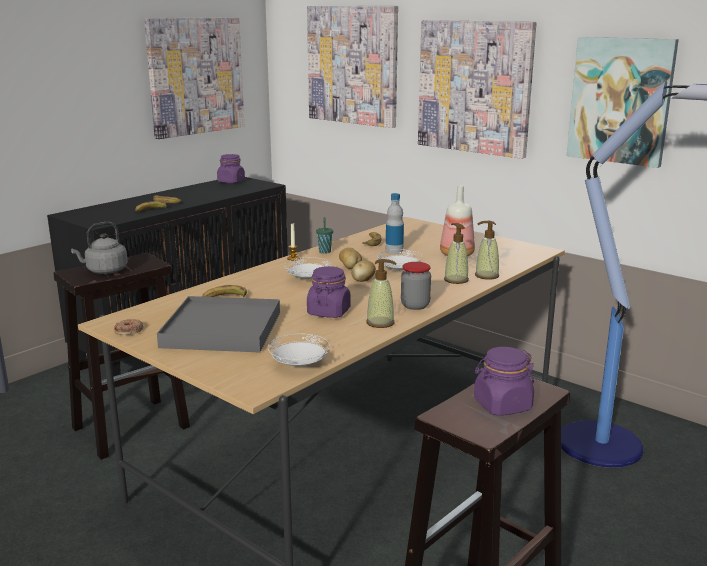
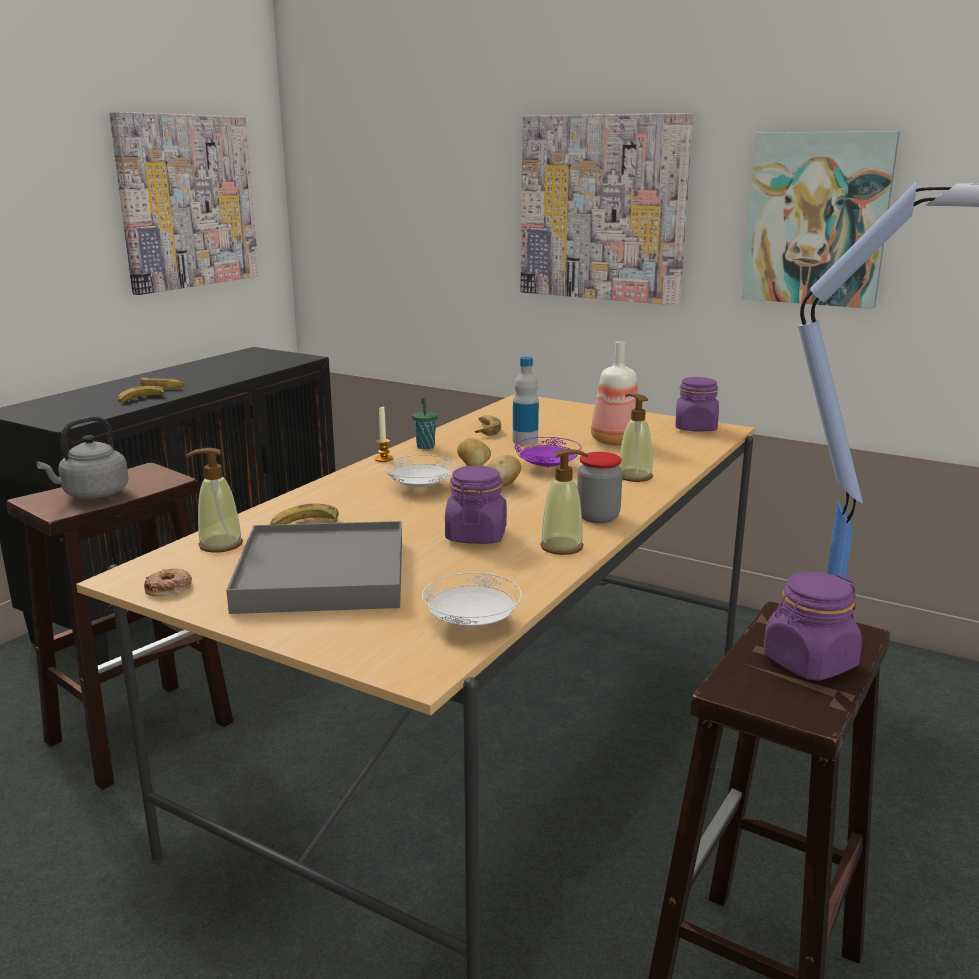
camera: 10 degrees left, 0 degrees up
(231, 182) = (247, 355): purple jar -> purple jar (695, 428)
(352, 65) = (418, 184): picture -> none
(399, 270) = (547, 468): white plate -> purple plate
(486, 276) = (673, 468): soap dispenser -> soap dispenser (220, 545)

